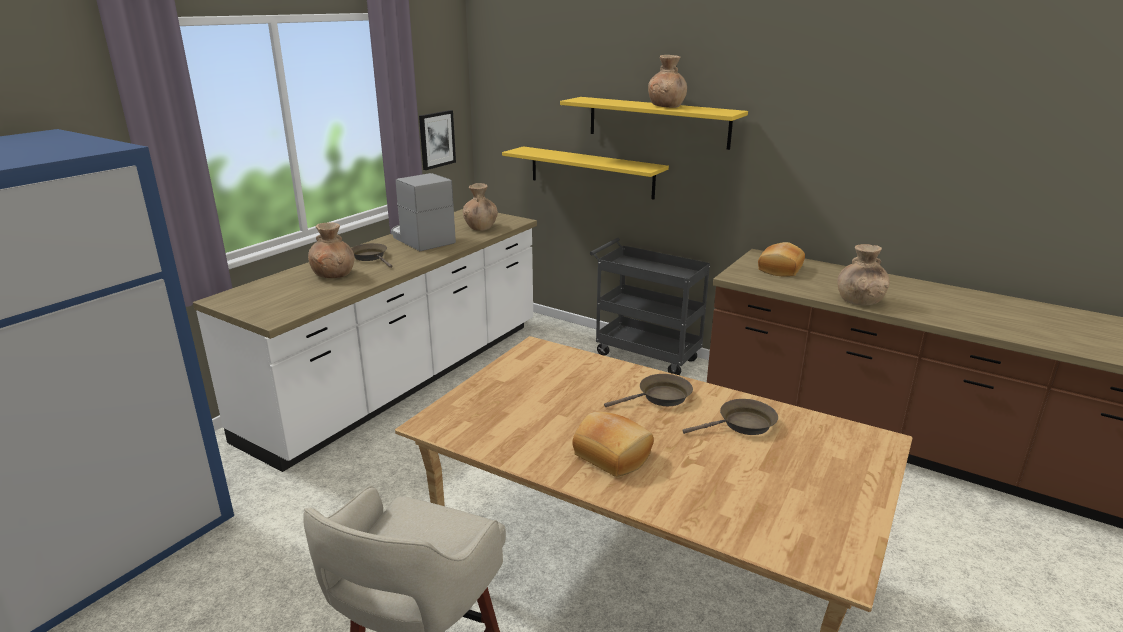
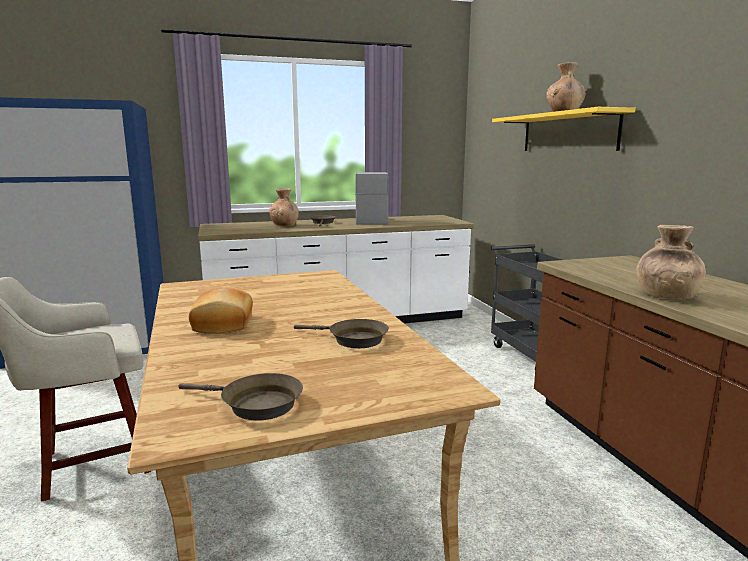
camera: 40 degrees right, 10 degrees down
(436, 139) = (425, 160): picture -> none
(480, 227) = (423, 221): brown vase -> none
(591, 172) = (523, 185): yellow shelf -> none
(660, 397) = (335, 311): brown frying pan -> brown frying pan (255, 404)
(779, 269) = (624, 267): bread -> none

